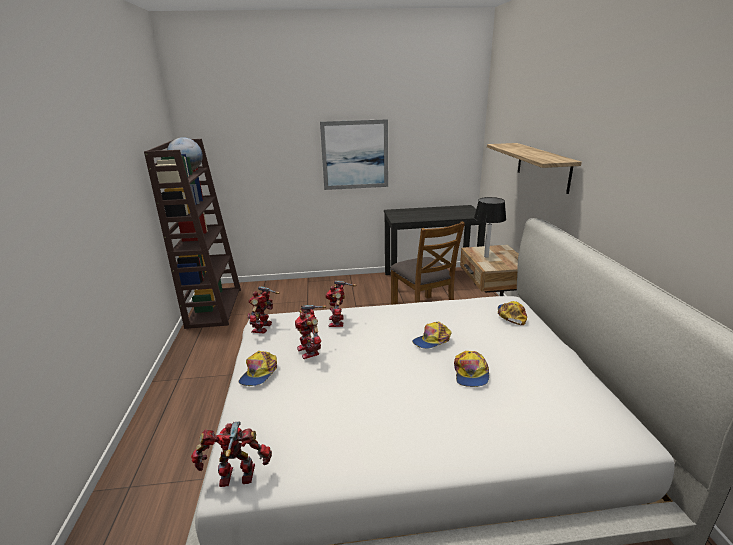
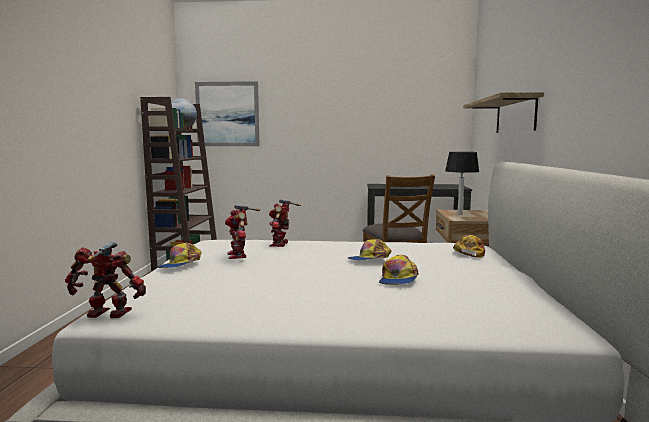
camera: 10 degrees right, 15 degrees down
(263, 328) = (206, 243): toy robot -> none
(355, 155) = (340, 128): picture -> picture (227, 114)

